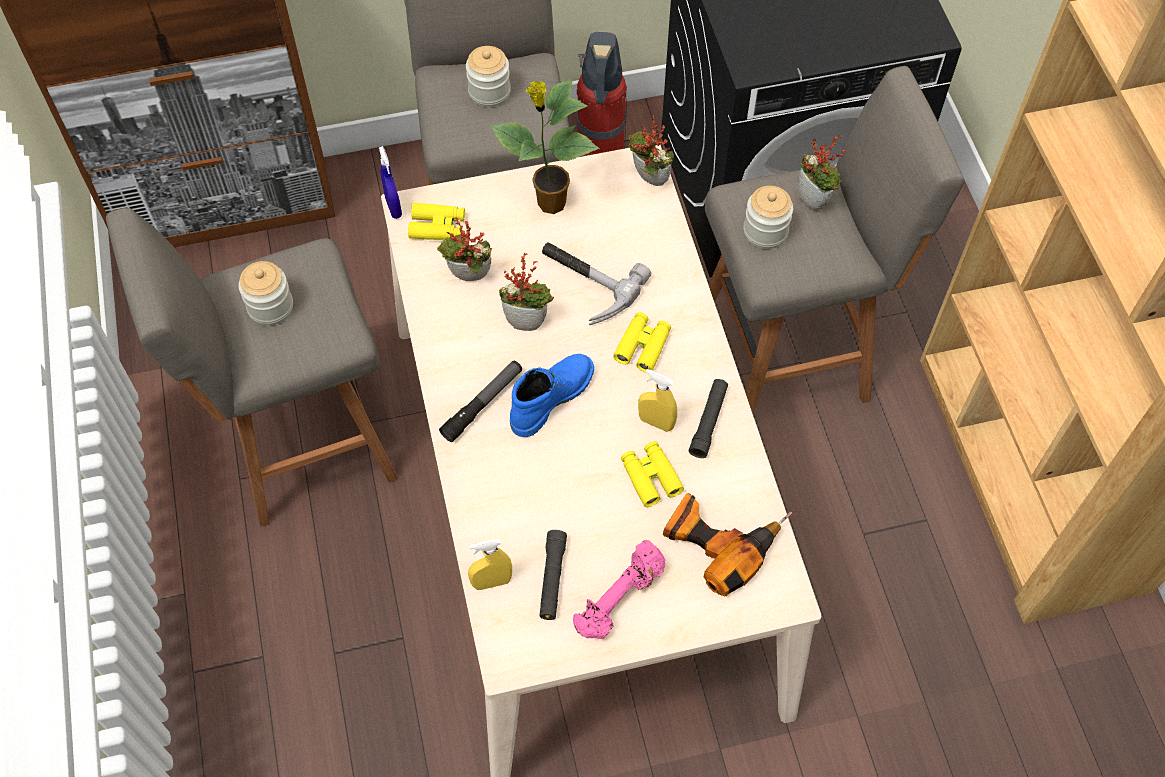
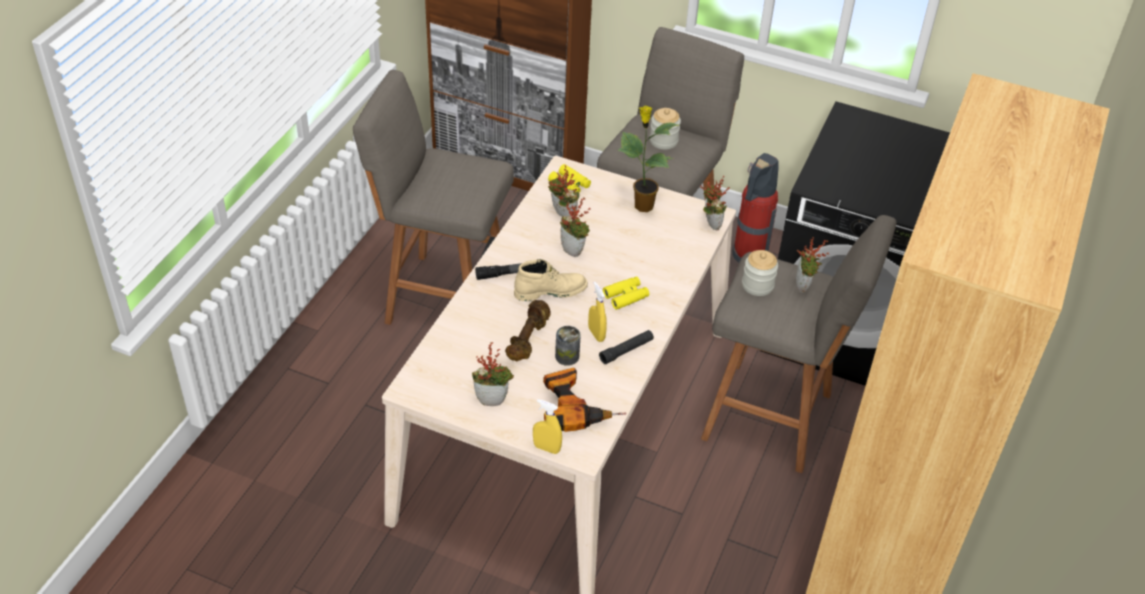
camera: 35 degrees right, 15 degrees down
(270, 307) = (449, 175): jar -> none
(393, 207) = (555, 164): blue spray bottle -> none
(491, 582) = (434, 351): yellow spray bottle -> yellow spray bottle (546, 448)
(550, 397) = (550, 290): blue boot -> beige boot
(552, 579) = (467, 369): black flashlight -> none
(584, 284) = (623, 251): hammer -> none
(587, 484) = (529, 339): none -> brown dumbbell
(620, 599) = (493, 399): pink dumbbell -> potted plant
(651, 477) = (567, 356): yellow binoculars -> can

